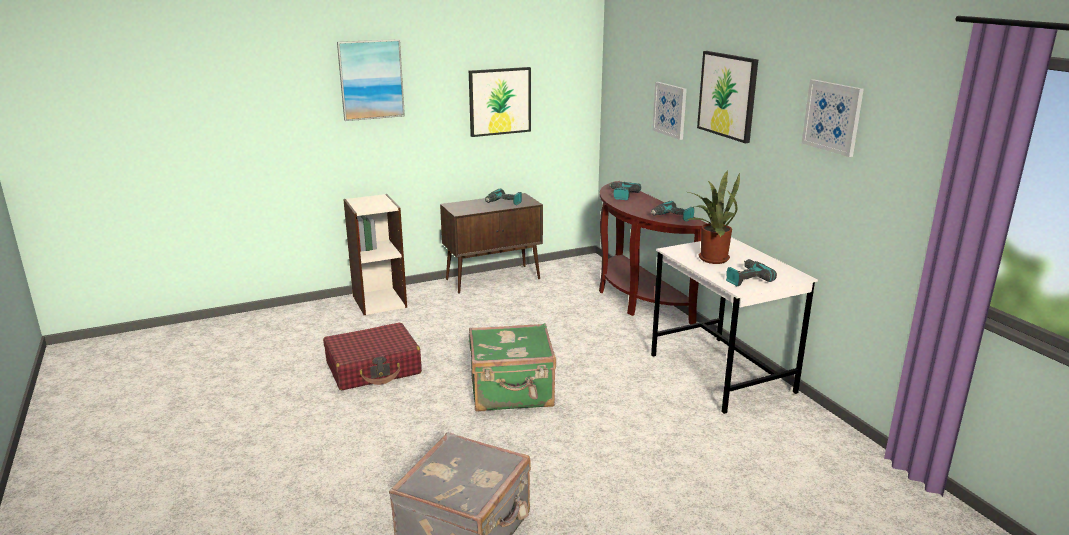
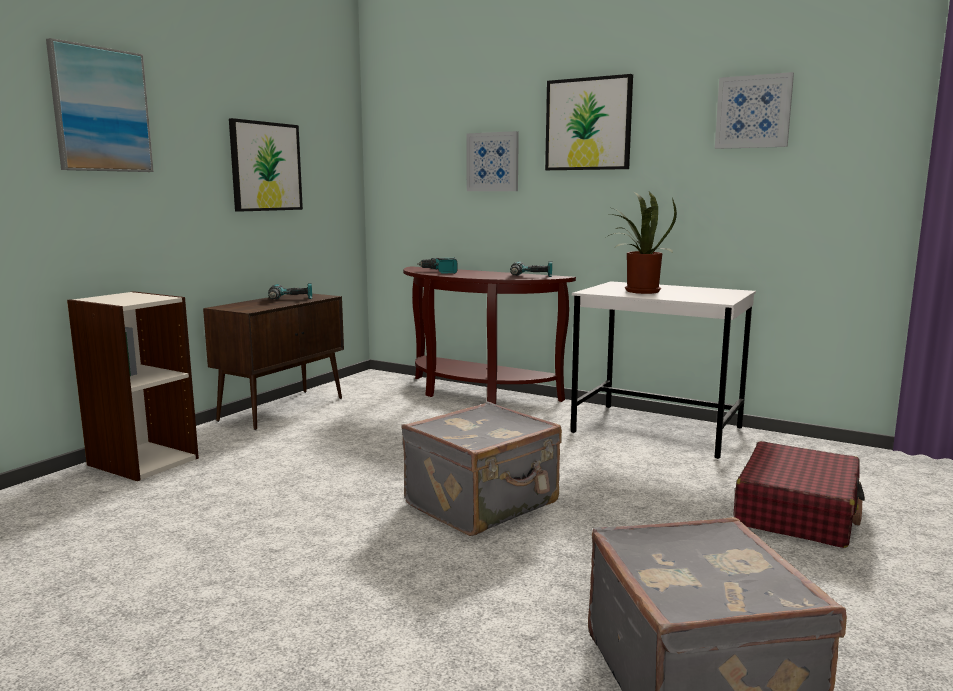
camera: 35 degrees left, 10 degrees down
(374, 368) = (244, 535): red suitcase -> red suitcase (797, 512)
(512, 393) = (484, 504): green suitcase -> grey suitcase
(745, 278) = (705, 296): power drill -> none

